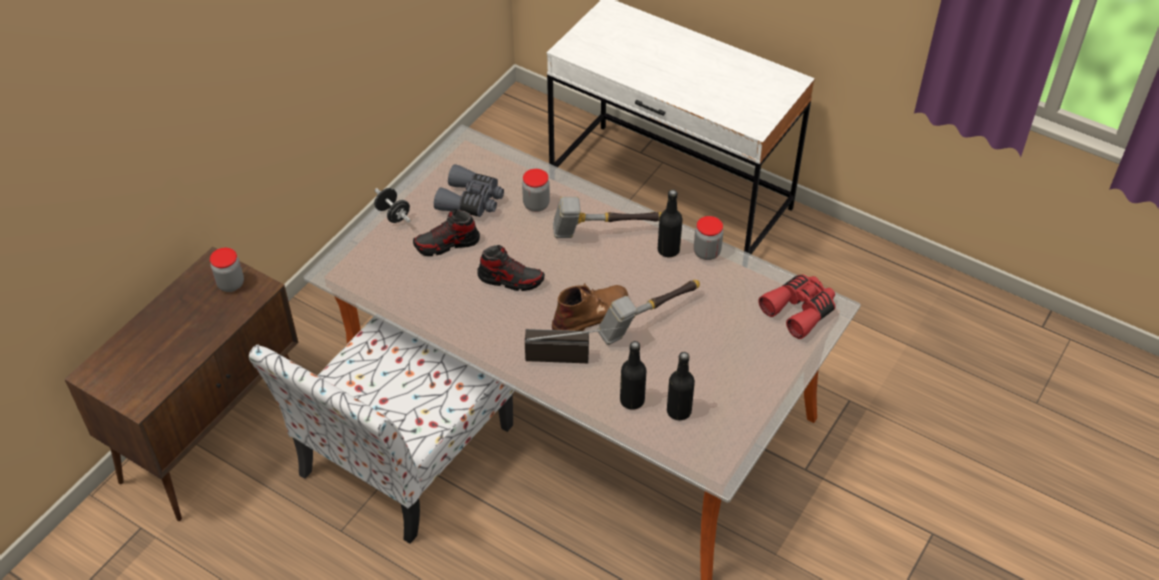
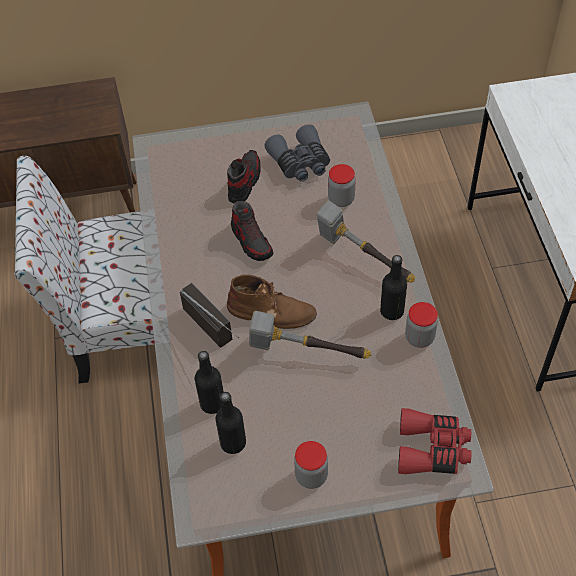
camera: 50 degrees right, 5 degrees up
(231, 284) = (92, 109): jar -> jar (311, 476)
(393, 214) = (238, 134): black dumbbell -> none
(447, 244) = (244, 182): shoe -> shoe turned 75 degrees clockwise

